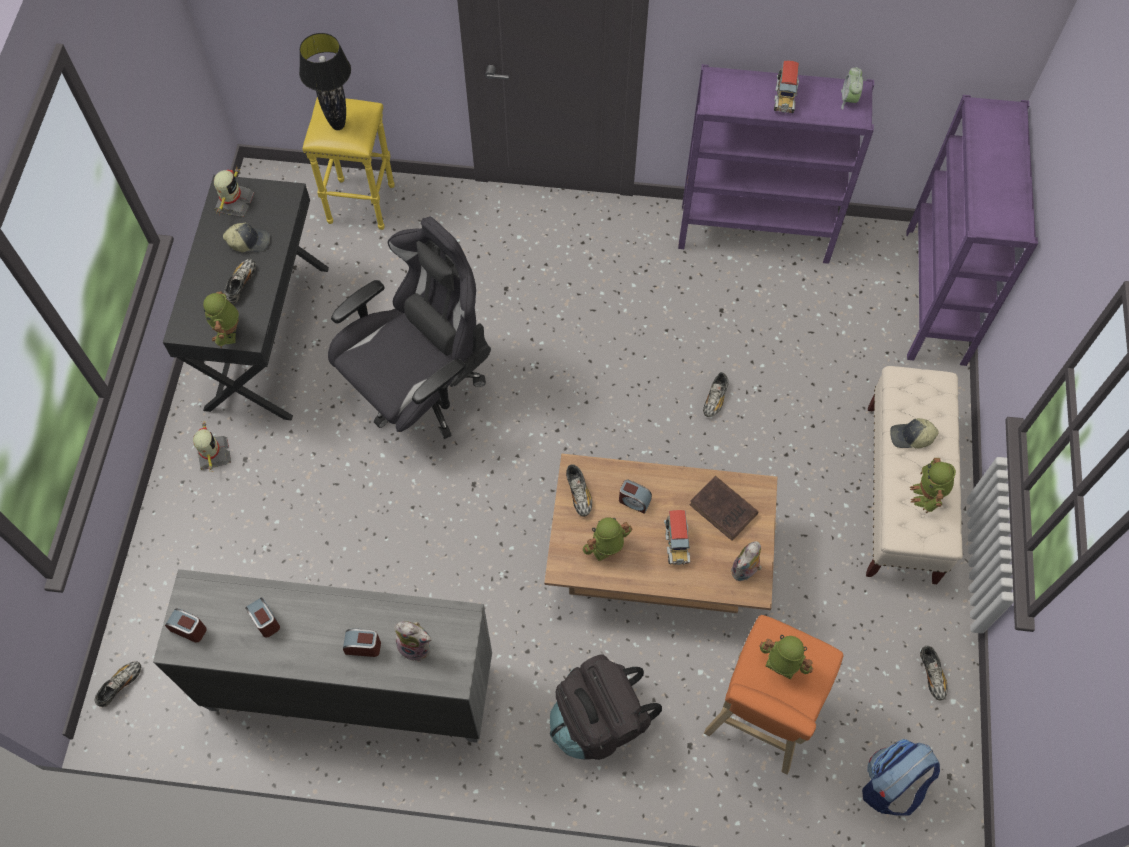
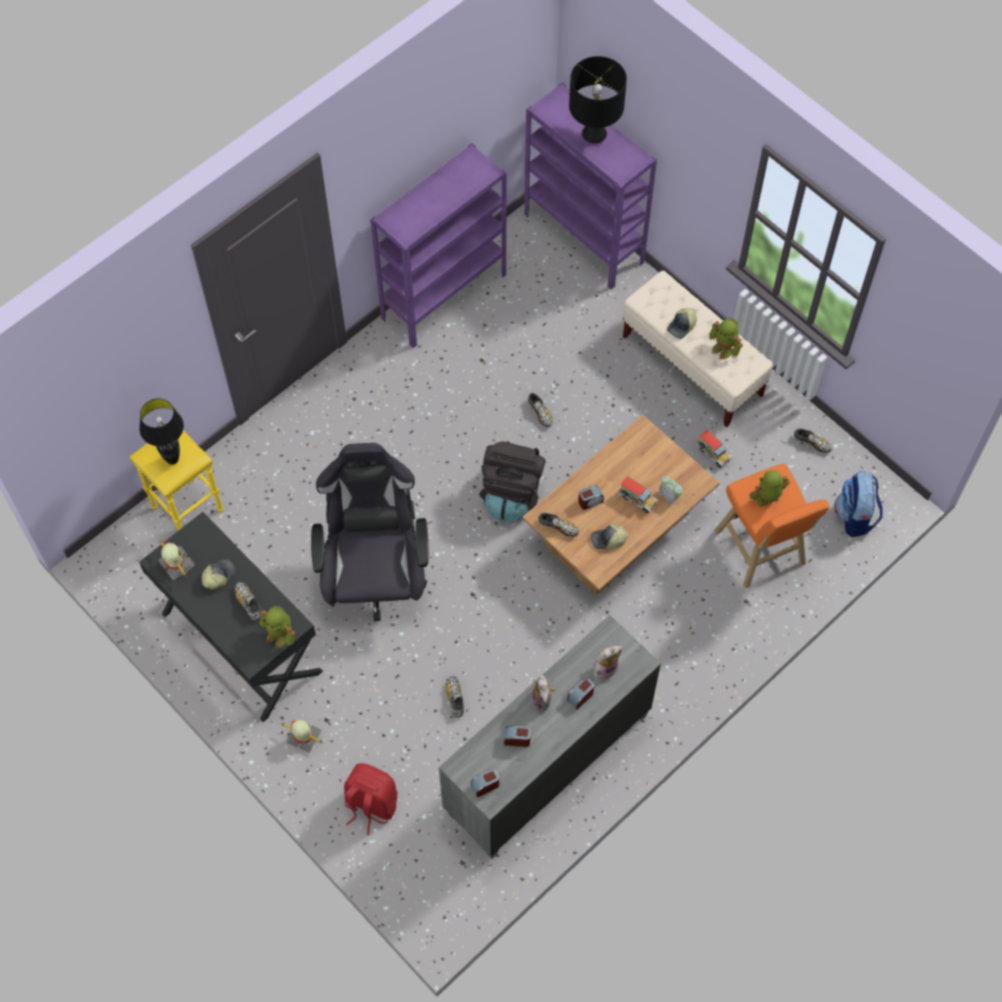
camera: 50 degrees left, 0 degrees up
(120, 685) = (426, 904): shoe -> shoe (455, 698)
(187, 559) = (370, 805): none -> red backpack
(599, 721) = (690, 639): black backpack -> black backpack (512, 494)
(606, 550) = (608, 540): toy robot -> cap
(724, 510) = (639, 458): brown book -> none
(745, 571) = (686, 478): plush toy -> plush toy (543, 700)
(784, 98) = (438, 197): toy truck -> toy truck (713, 454)
(849, 99) = (473, 166): alarm clock -> alarm clock (669, 496)
(1000, 171) = (594, 135): none -> black table lamp

